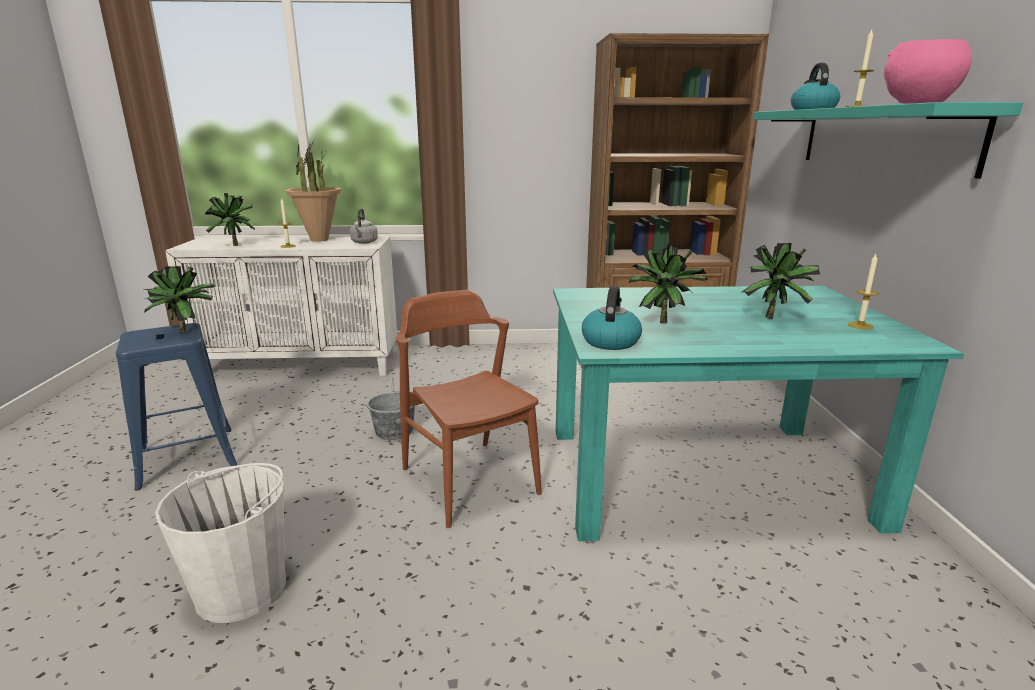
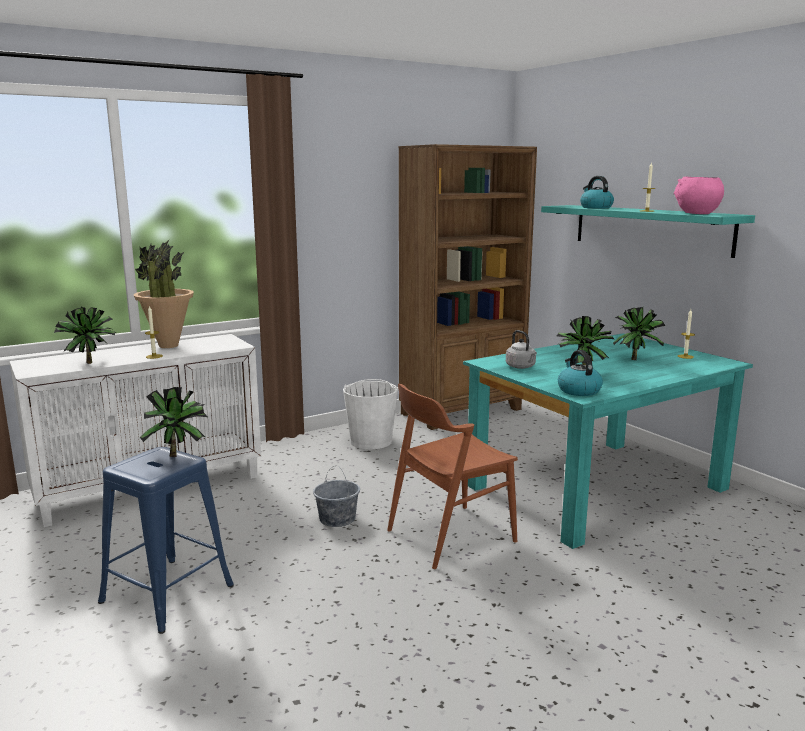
camera: 30 degrees left, 5 degrees down
(242, 589) = (388, 657): white bucket -> white bucket (371, 441)
(364, 242) = (224, 343): grey kettle -> grey kettle (521, 367)
(469, 480) = (450, 535): brown chair -> brown chair turned 60 degrees counterclockwise

